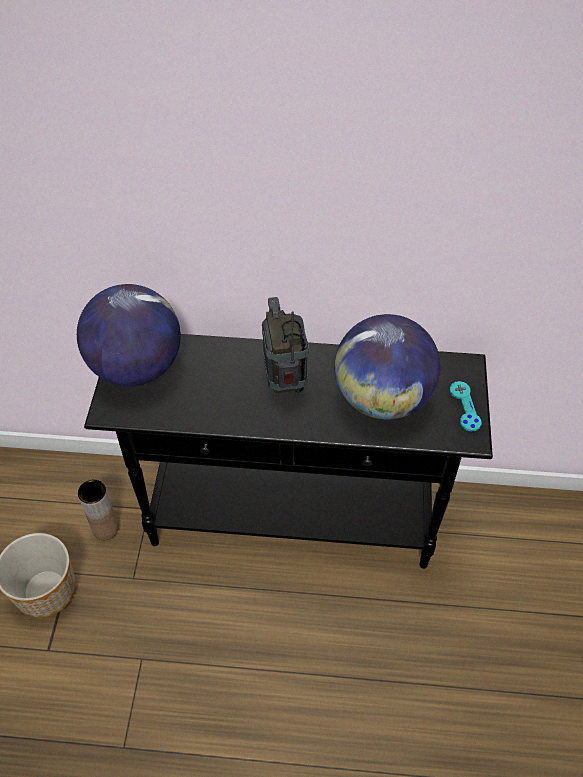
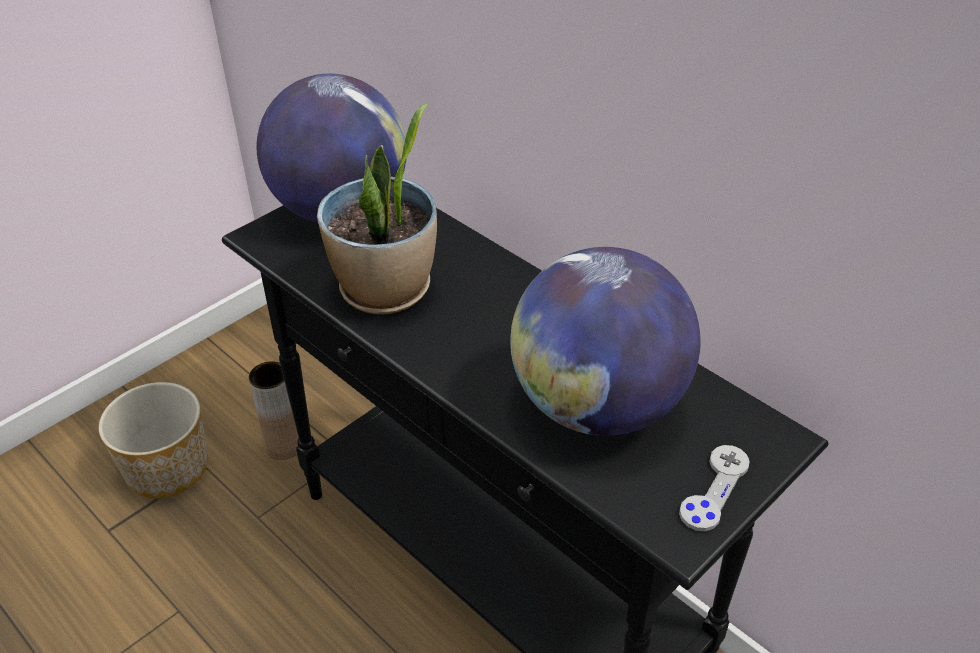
camera: 40 degrees right, 10 degrees down
(218, 400) = (386, 290): none -> potted plant
(285, 382) = (489, 315): radio -> none
(464, 407) = (714, 489): turquoise game controller -> grey game controller

